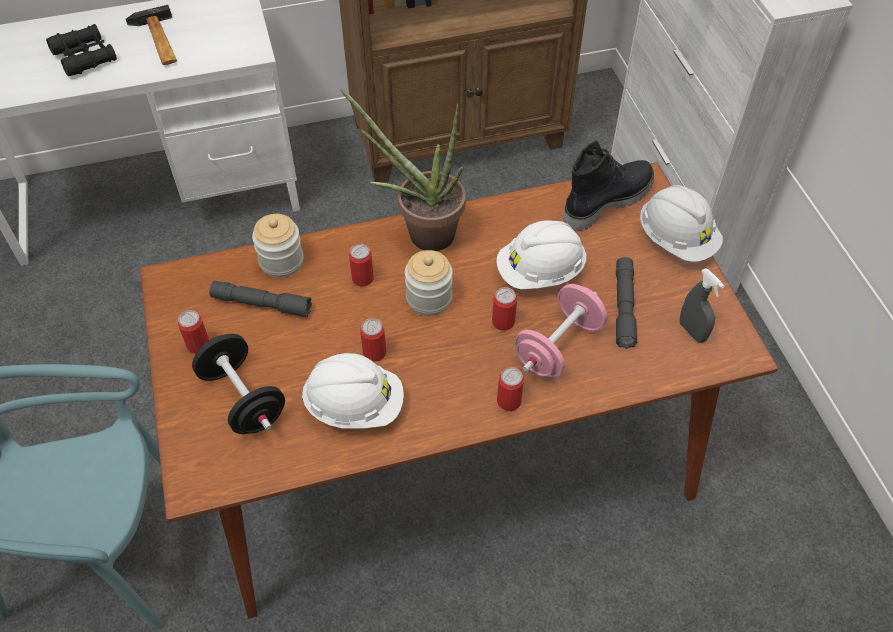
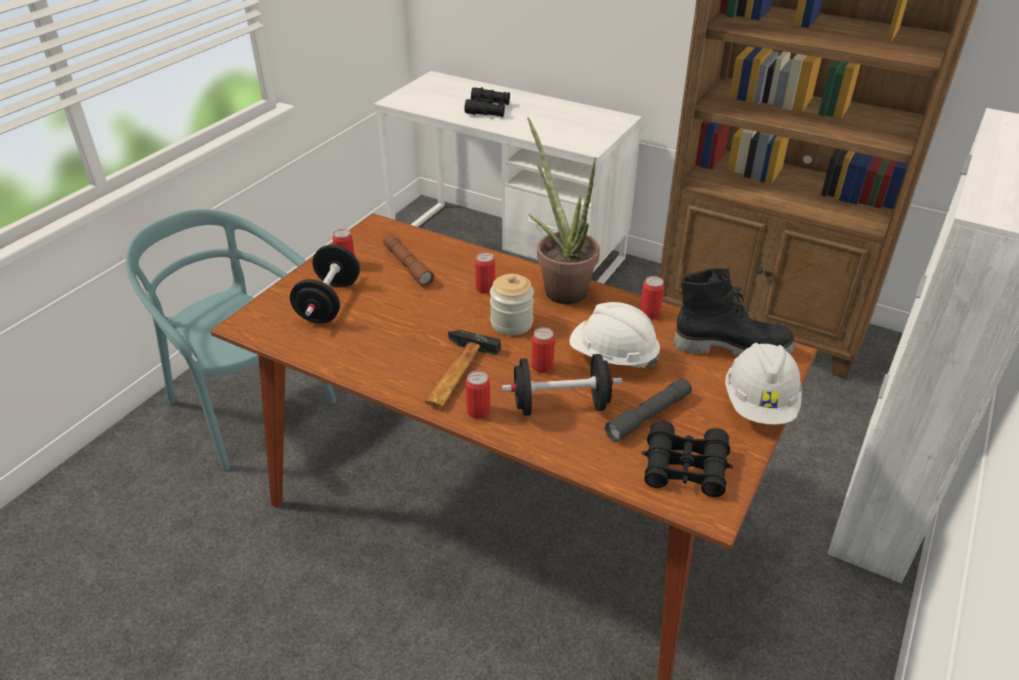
camera: 45 degrees right, 15 degrees down
(158, 42) = (539, 119): hammer -> hammer (454, 374)
(261, 304) = (407, 266): grey flashlight -> brown flashlight
(281, 261) = (450, 252): jar -> none
(355, 405) = (381, 347): white hard hat -> none
(374, 352) = (434, 329): can -> can (650, 313)
(558, 346) = (561, 405): pink dumbbell -> black dumbbell
(692, 331) = (685, 467): grey spray bottle -> black binoculars

